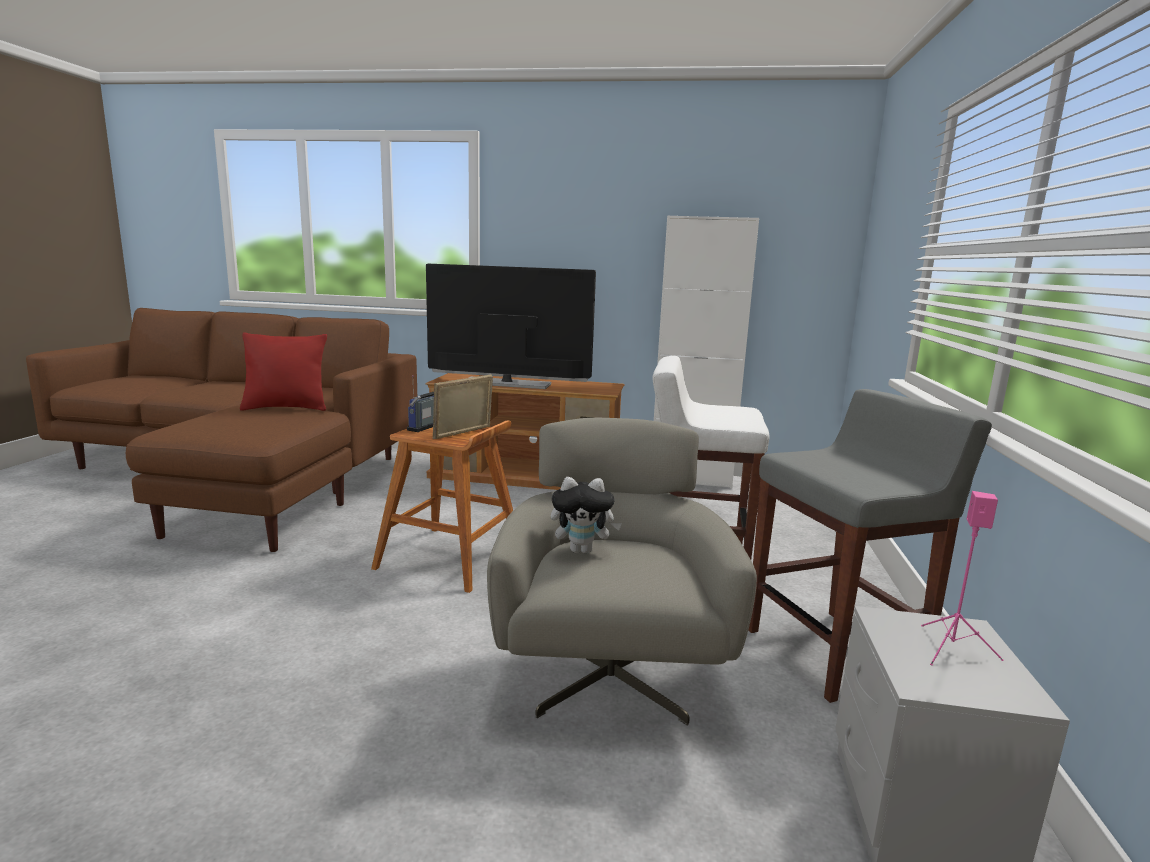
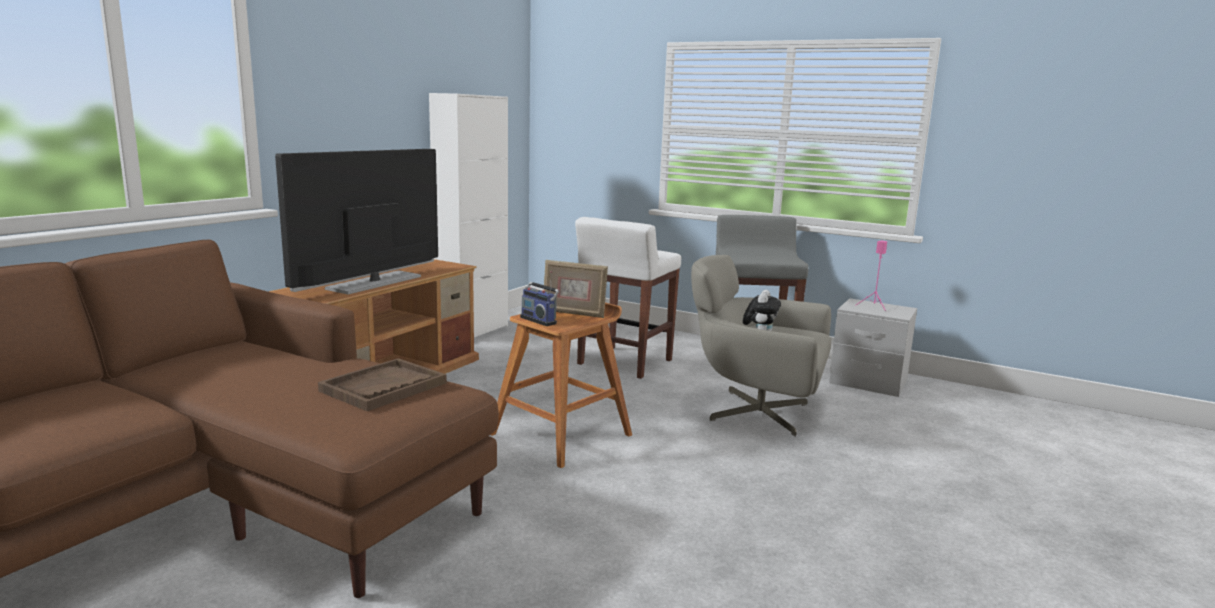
camera: 70 degrees left, 0 degrees up
(260, 422) = (383, 387): none -> brown tray
(286, 408) = (307, 375): red pillow -> none
(463, 434) = (573, 313): picture frame -> picture frame turned 45 degrees counterclockwise

